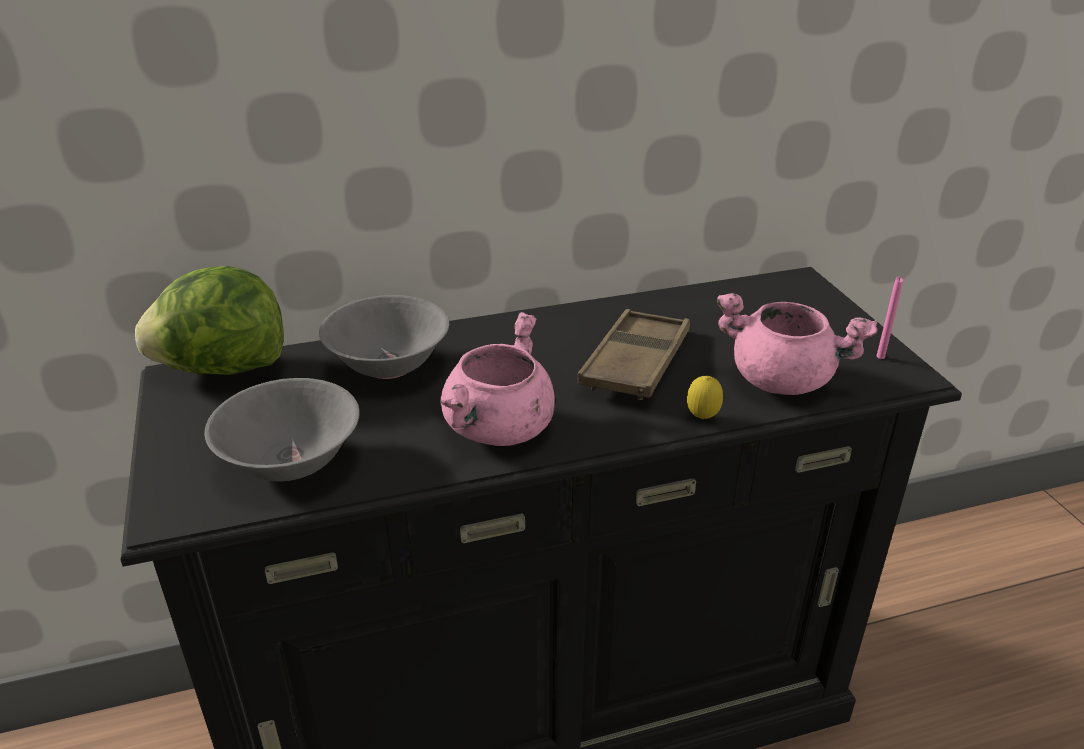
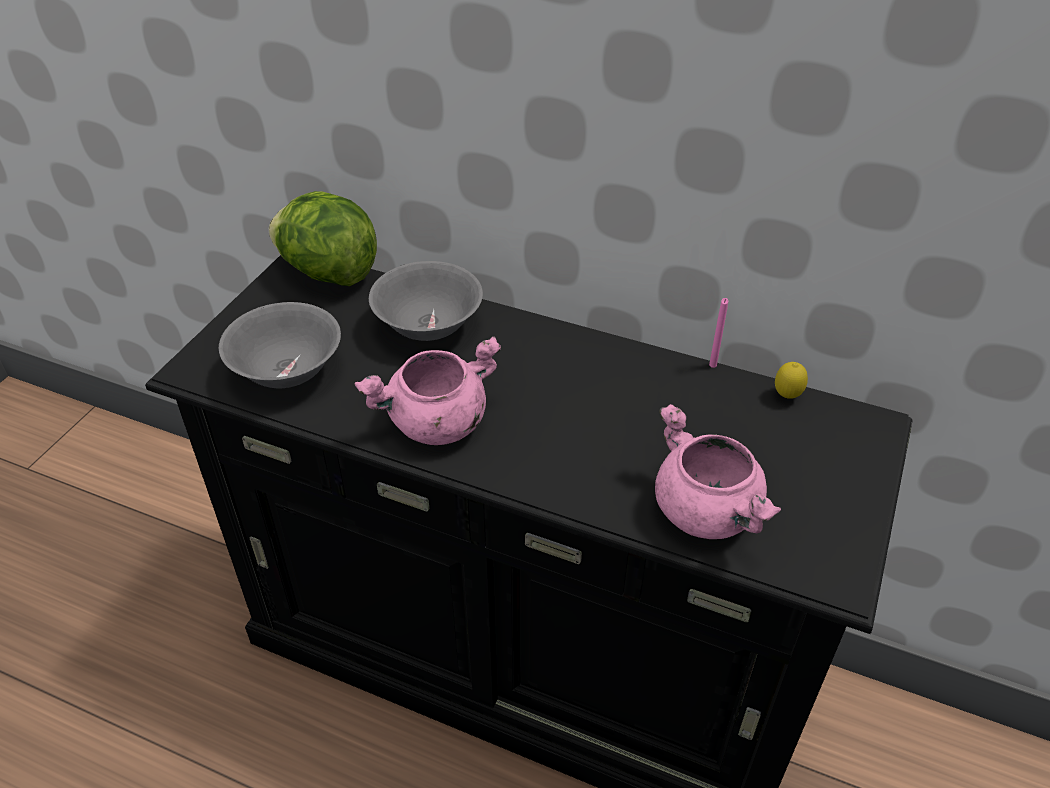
camera: 40 degrees right, 10 degrees up
(636, 363) = (606, 424): brown tray -> none
(702, 418) = (592, 505): lemon -> lemon (786, 396)
(880, 357) = (835, 545): pink candle -> pink candle (712, 365)

